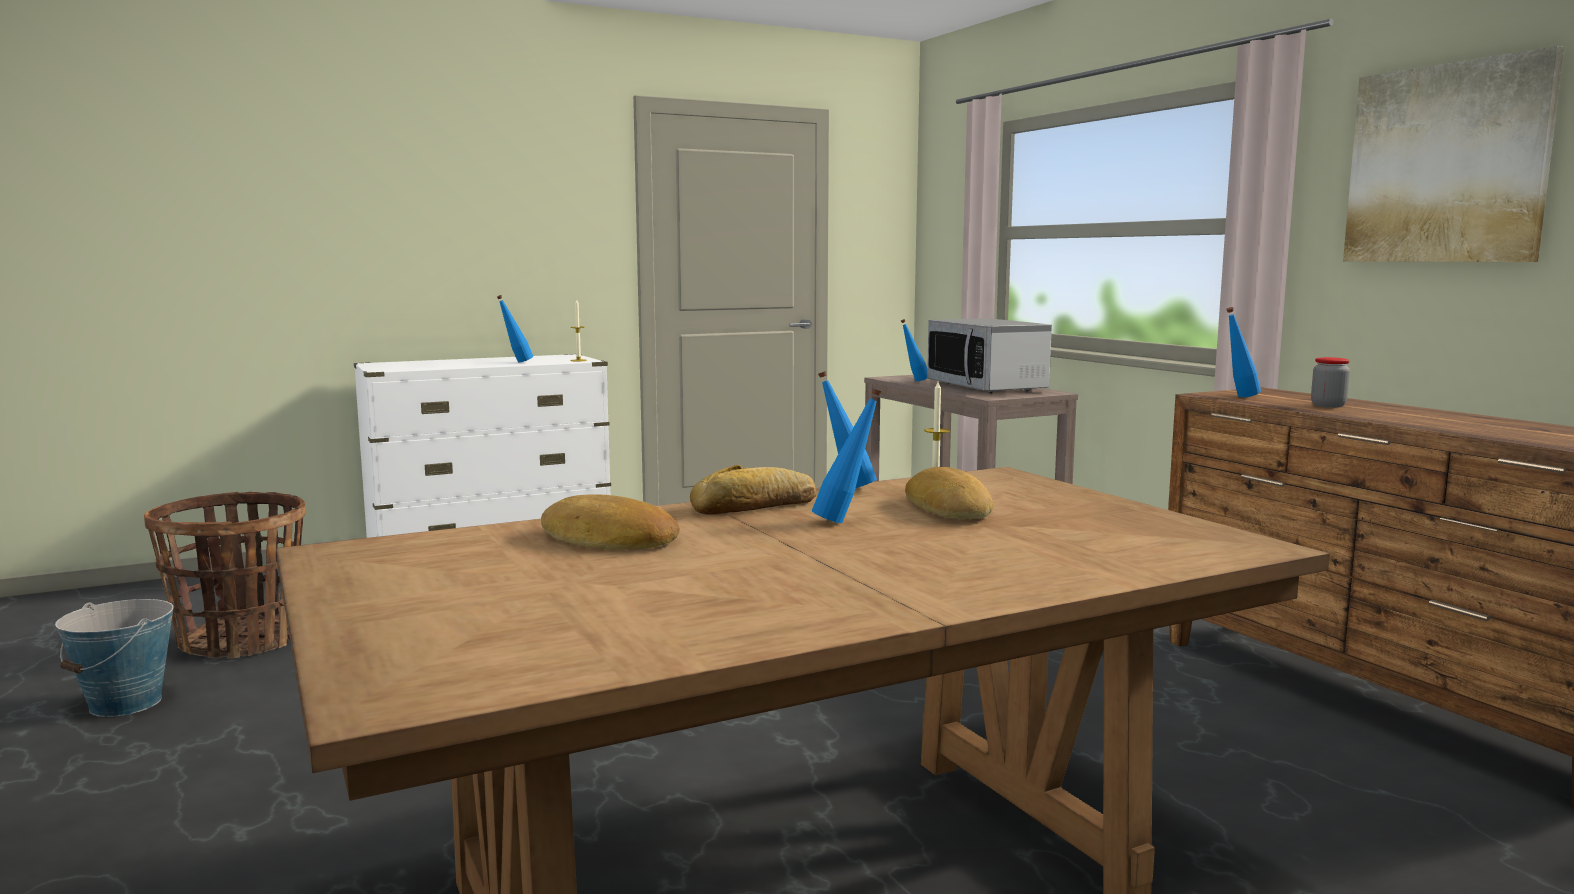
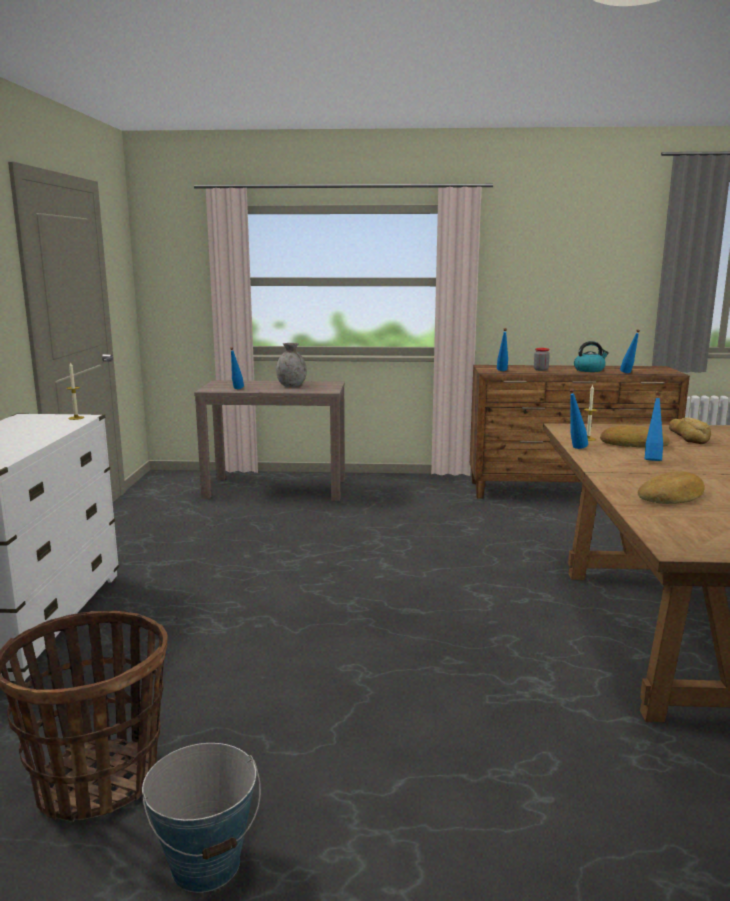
camera: 60 degrees left, 5 degrees up
(516, 362) = (42, 431): blue bottle -> blue bottle (628, 373)
(756, 506) = (608, 466): bread -> bread (688, 437)
(986, 387) = (292, 385): microwave -> grey vase
(1433, 420) = (589, 370): none -> kettle
(1447, 164) = (540, 257): picture -> none

